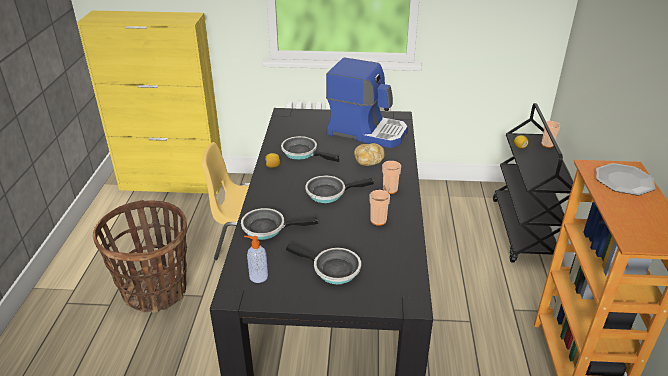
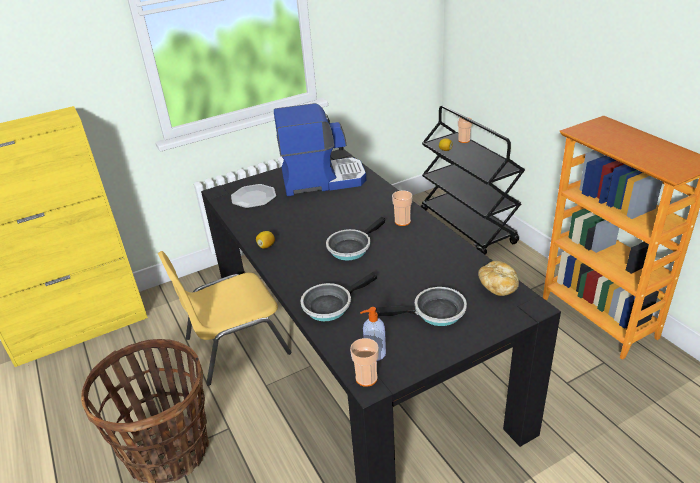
camera: 30 degrees left, 0 degrees up
(302, 153) = (282, 222): frying pan -> none
(369, 161) = (354, 204): bread -> bread (498, 286)
(378, 220) = (423, 252): cup -> cup (366, 378)
(624, 181) = (612, 133): plate -> plate (253, 197)

